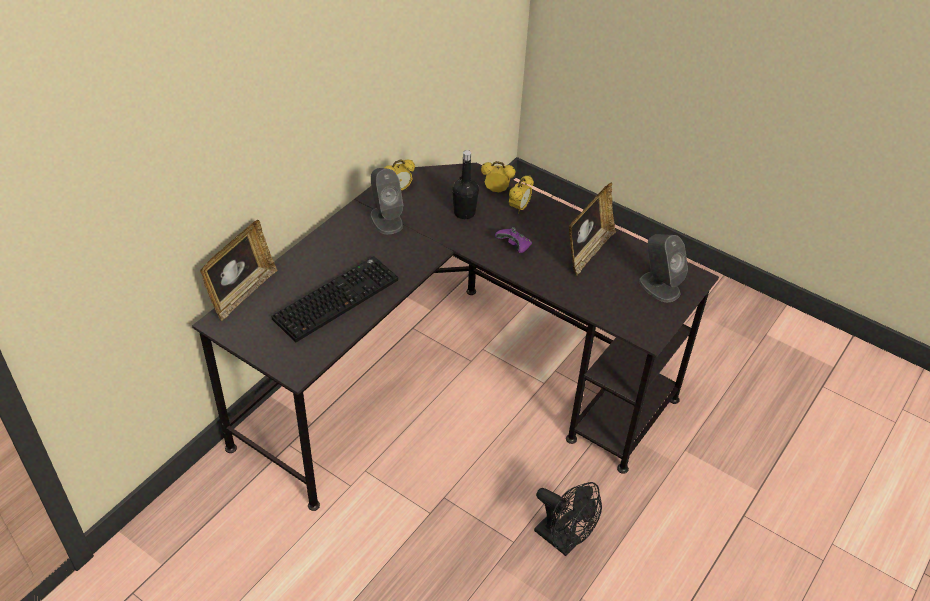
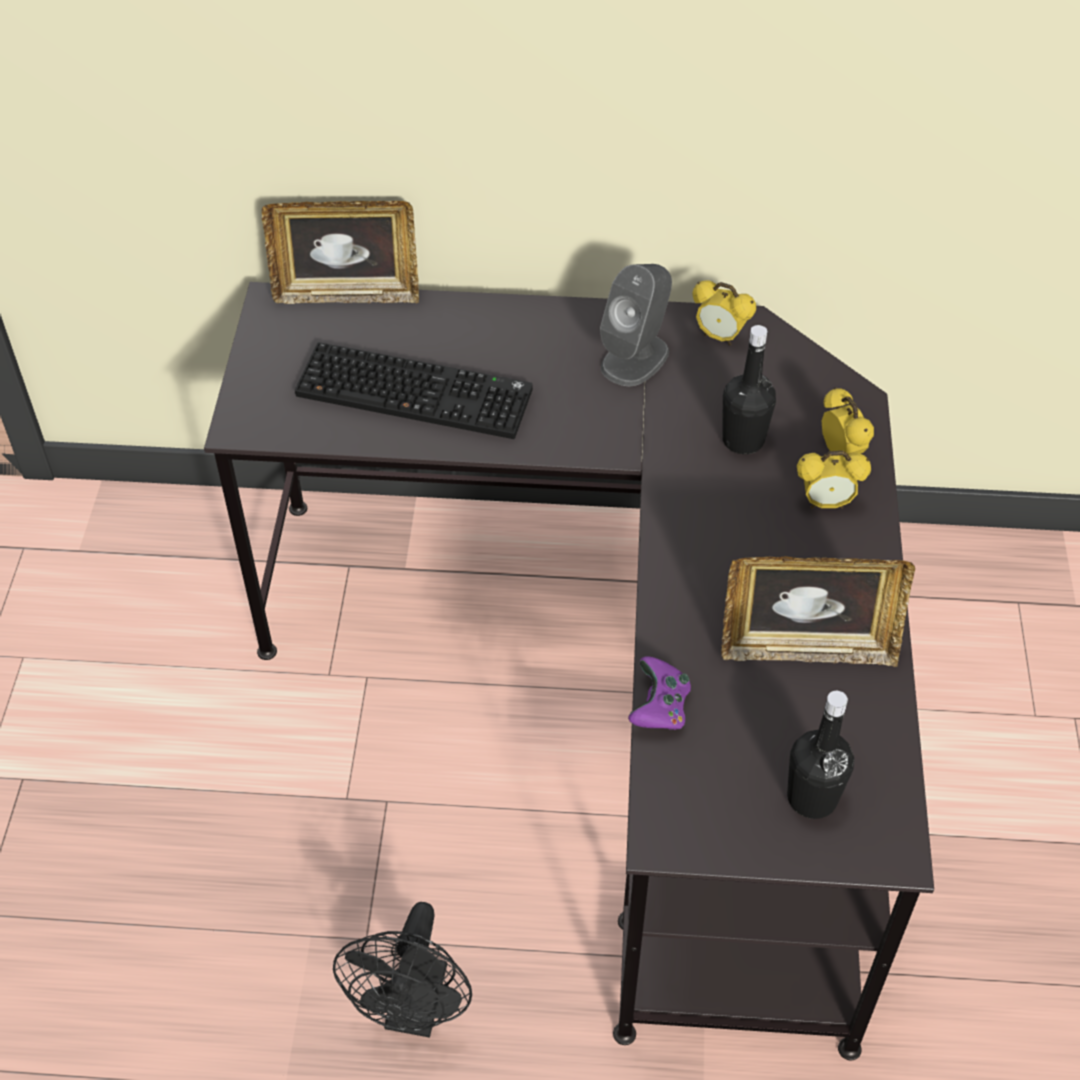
camera: 60 degrees right, 5 degrees up
(514, 247) = (721, 542): purple game controller -> purple game controller (659, 708)
(659, 286) = (812, 798): grey speaker -> black bottle

